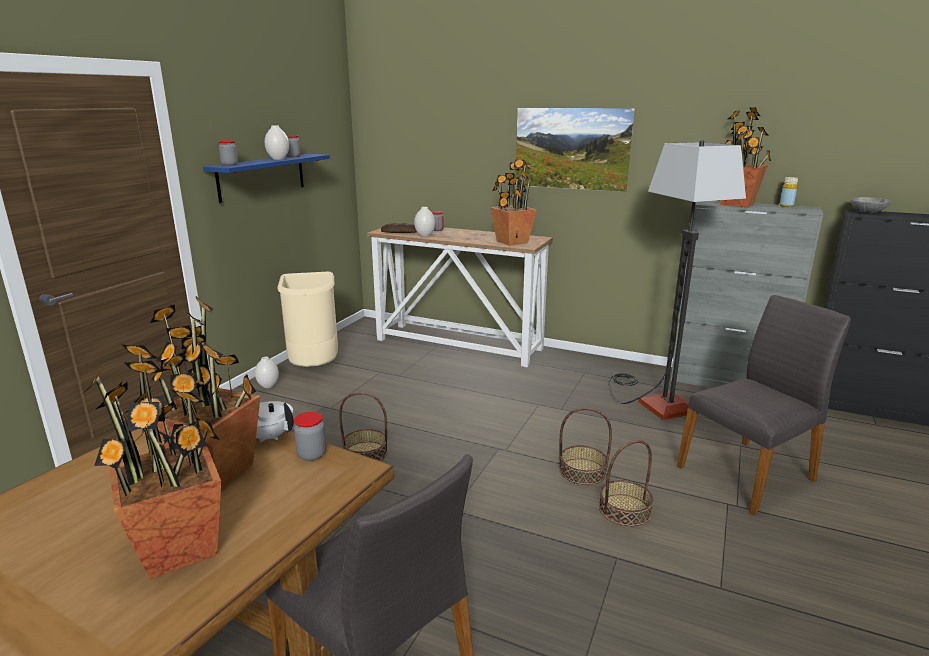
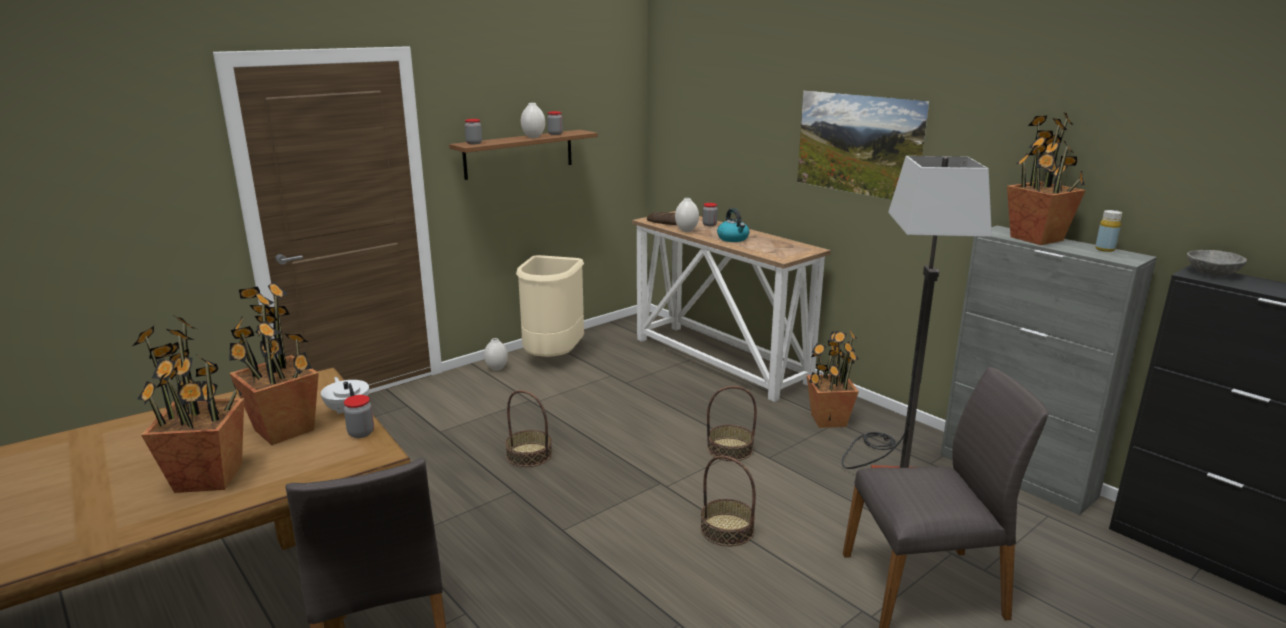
camera: 25 degrees right, 0 degrees up
(262, 177) = (519, 154): blue shelf -> brown shelf
(470, 237) = (733, 239): none -> kettle
(511, 242) = (771, 250): potted plant -> potted plant (828, 420)
(624, 510) = (734, 581): basket -> basket (730, 449)

